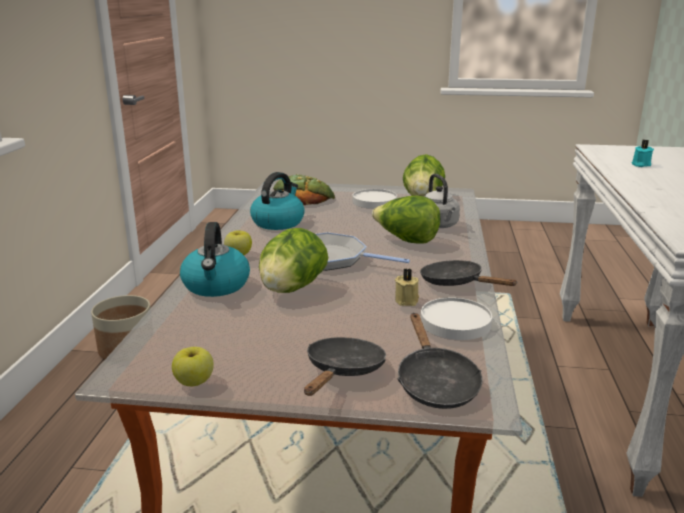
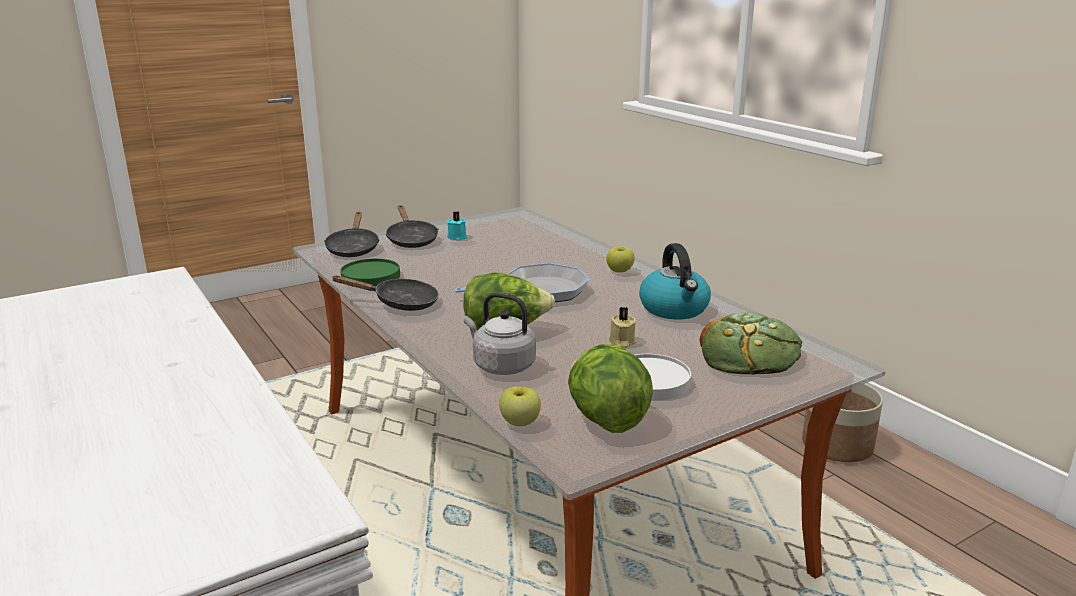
camera: 140 degrees right, 0 degrees up
(194, 382) = (478, 219): apple -> apple (519, 422)
(216, 286) = (575, 250): kettle -> none
(292, 289) = (521, 263): lettuce -> none
(407, 300) = (423, 280): beige candle -> beige candle (621, 342)
(435, 383) = (353, 248): black frying pan -> black frying pan turned 135 degrees counterclockwise
(455, 322) = (371, 276): white plate -> green plate
(640, 165) = (190, 443): turquoise candle -> turquoise candle (457, 237)

